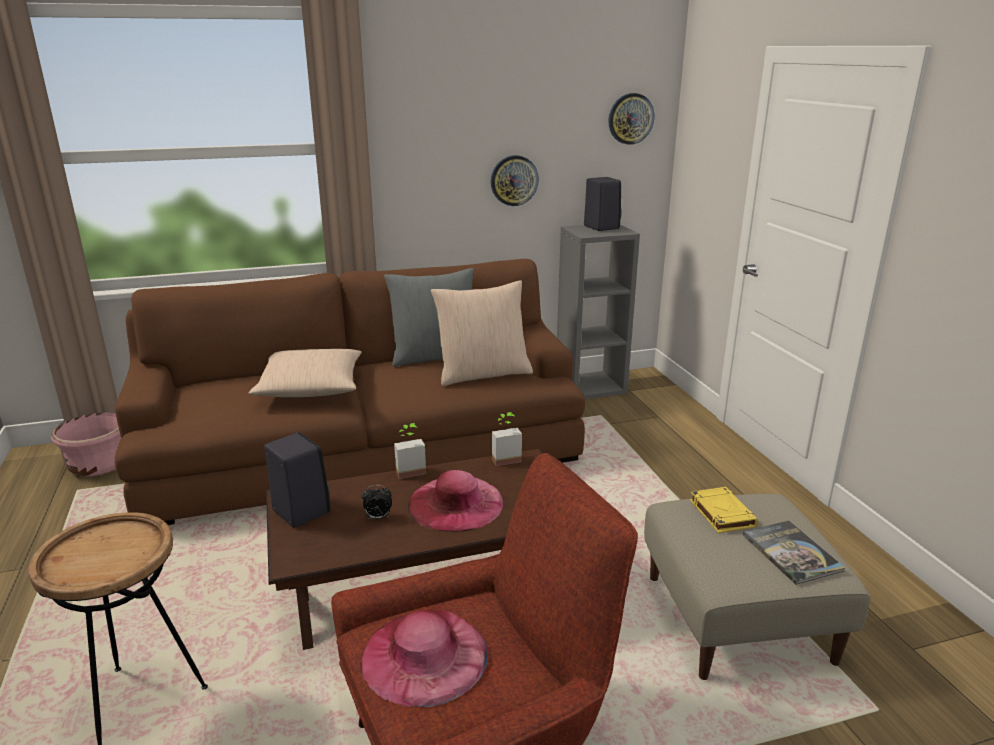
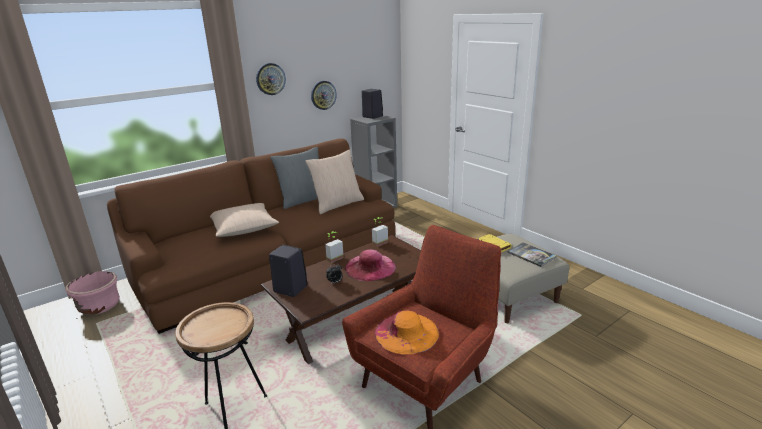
camera: 20 degrees left, 0 degrees up
(424, 655) = (406, 333): pink hat -> orange hat
(630, 118) = (378, 55): wall clock -> wall clock (270, 79)

